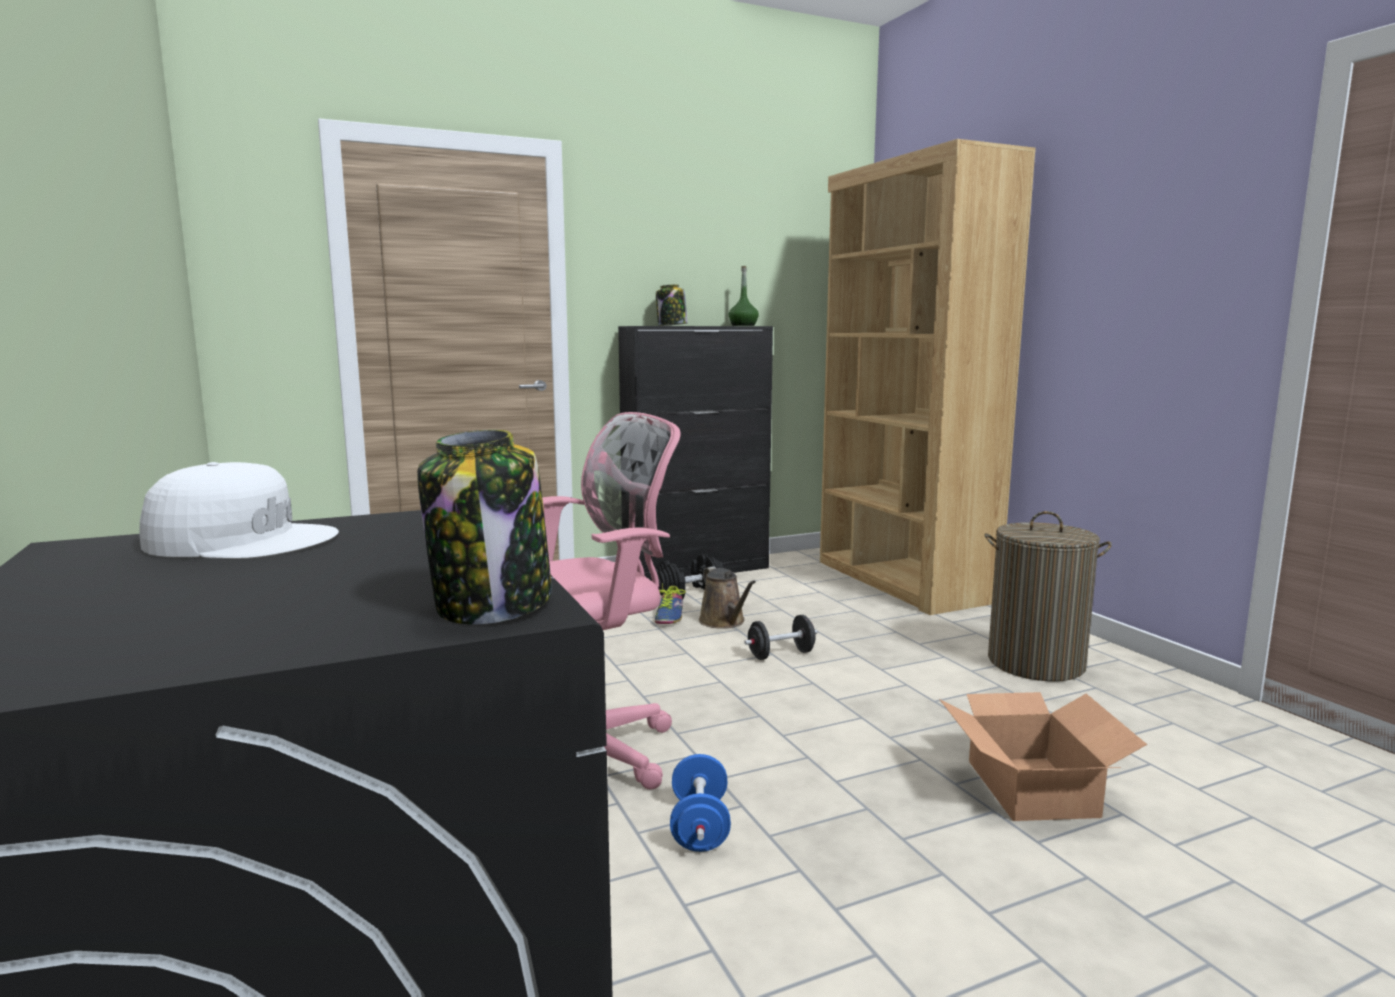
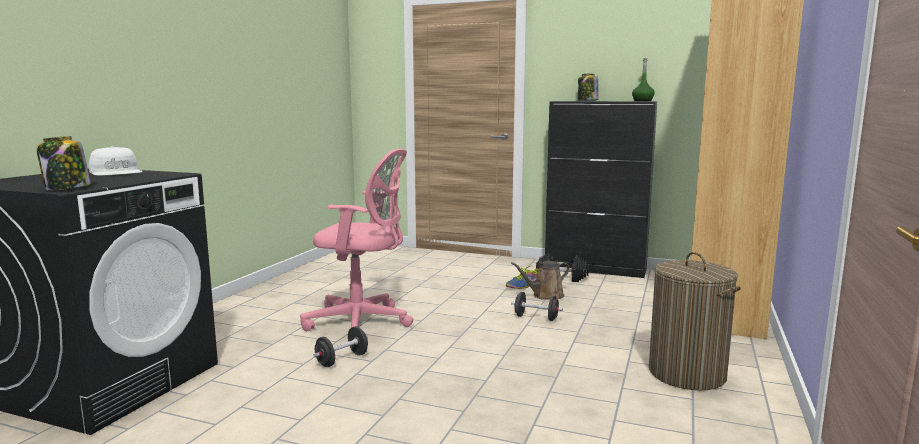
camera: 45 degrees right, 0 degrees up
(699, 826) = (342, 360): blue dumbbell -> black dumbbell
(724, 622) = (545, 296): brown watering can -> brown watering can turned 45 degrees clockwise
(1032, 787) = (508, 413): cardboard box -> none

